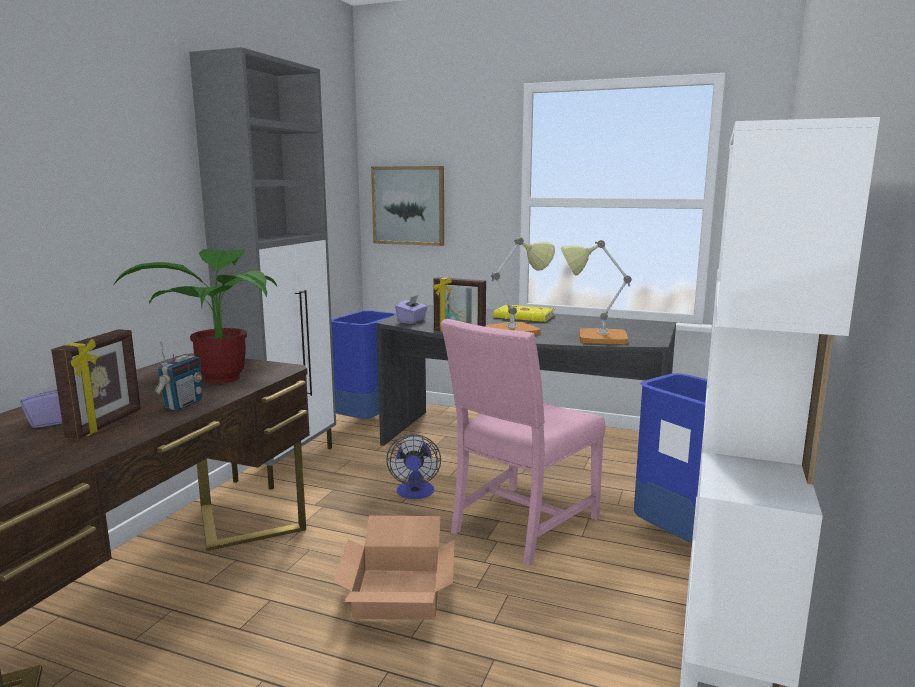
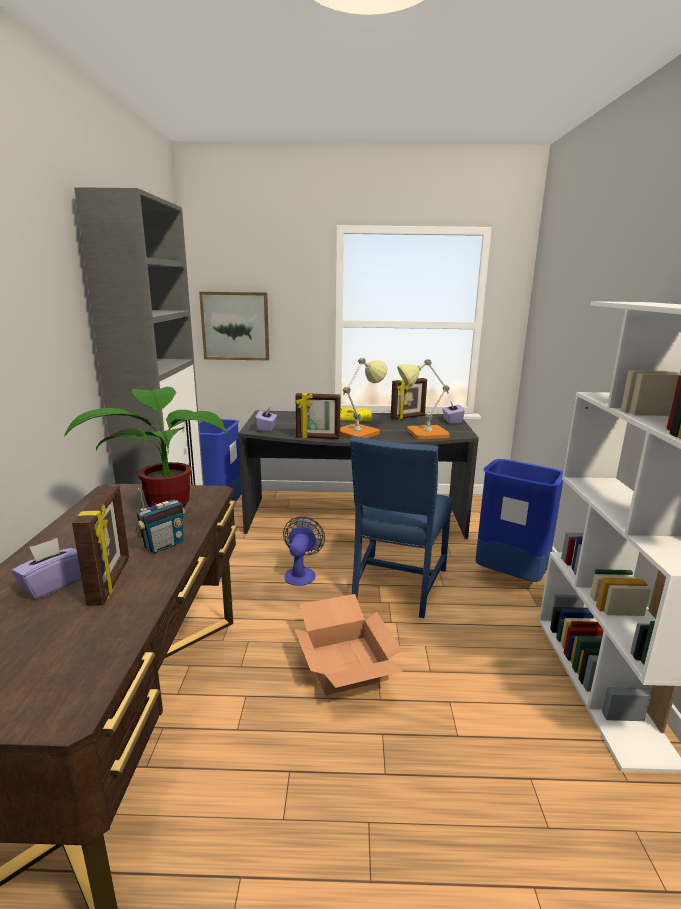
camera: 20 degrees left, 5 degrees up
(183, 404) = (163, 545): radio -> radio turned 45 degrees clockwise
(415, 493) = (301, 573): fan -> fan turned 150 degrees counterclockwise
(520, 525) = (397, 586): pink chair -> blue chair
(599, 321) = (408, 417): none -> picture frame
(654, 328) = (452, 421): none -> purple tissue box

